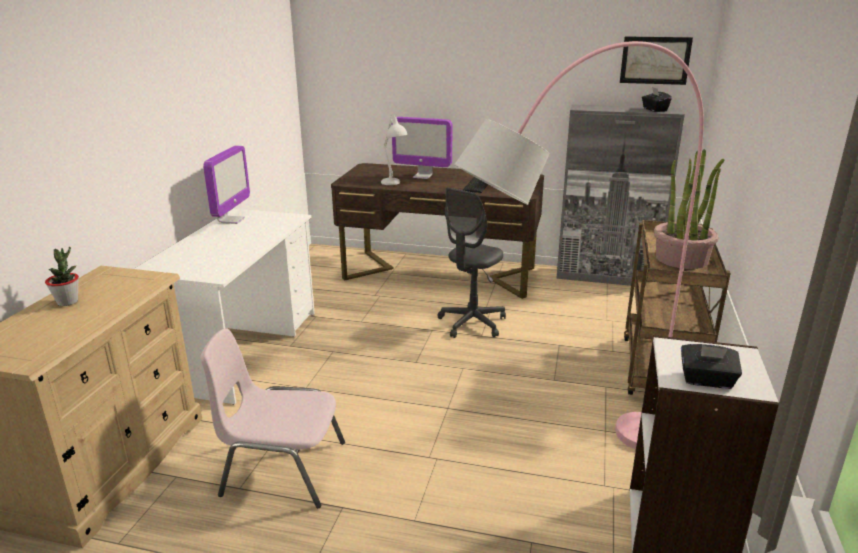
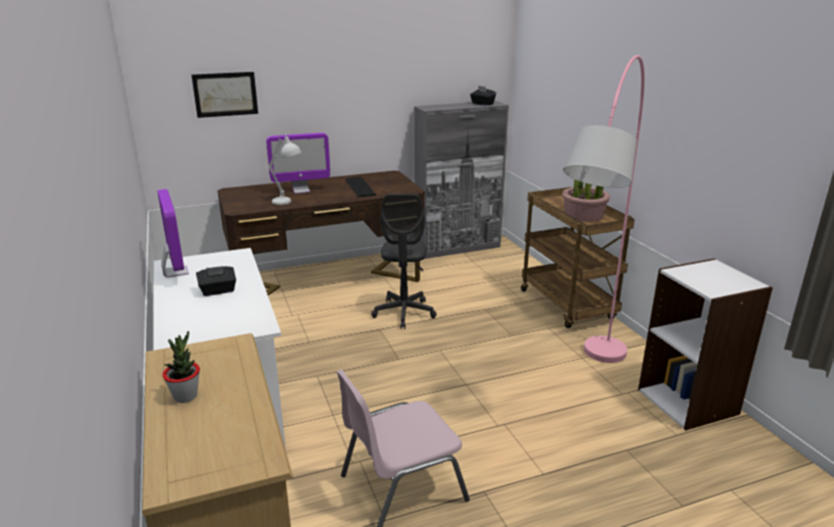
camera: 35 degrees left, 0 degrees up
(655, 60) = (473, 63): picture -> picture (225, 94)
(707, 380) = (725, 286): black tissue box -> black tissue box (218, 291)

